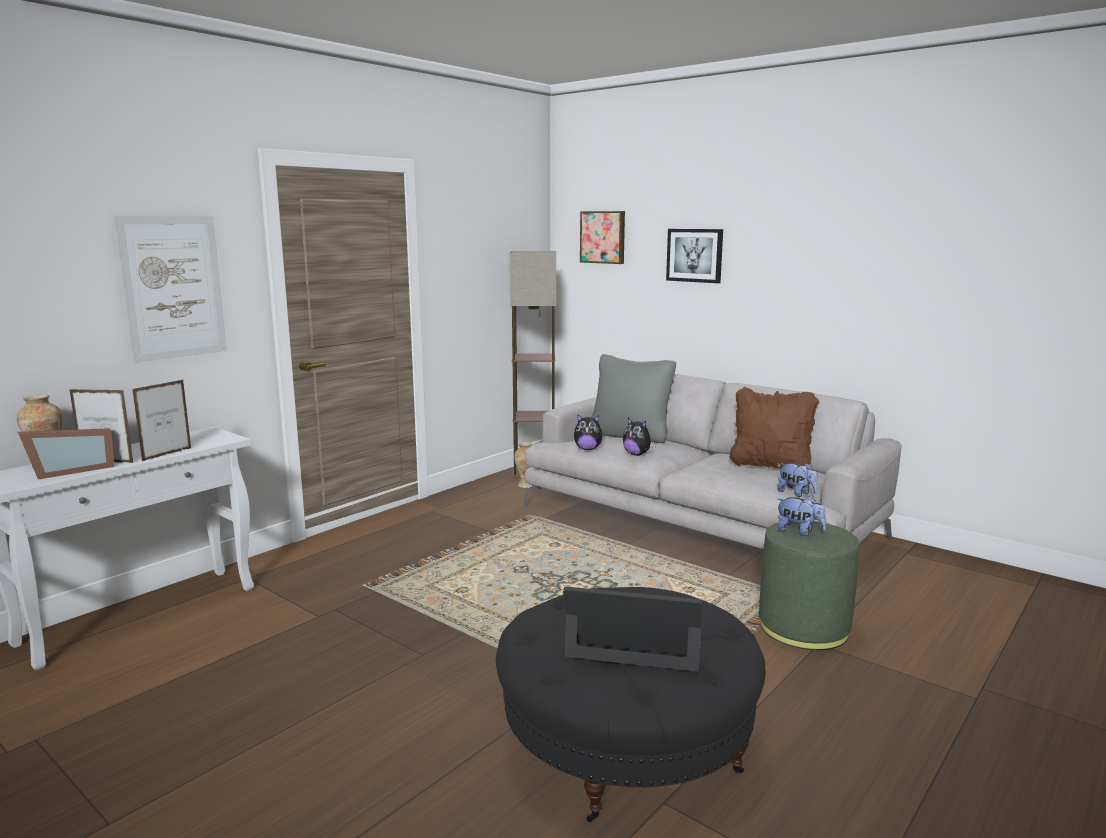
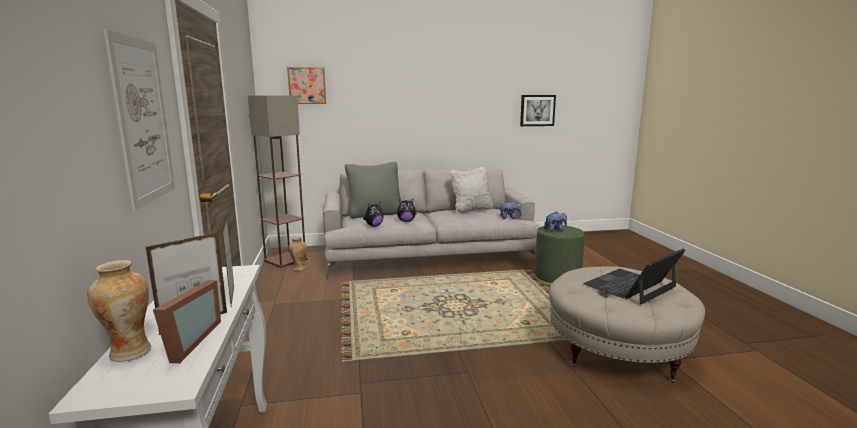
camera: 50 degrees left, 0 degrees up
(626, 745) = (617, 350): black ottoman -> beige ottoman
(695, 255) = (380, 96): picture -> picture (537, 110)
(770, 466) = (471, 210): brown pillow -> white pillow

